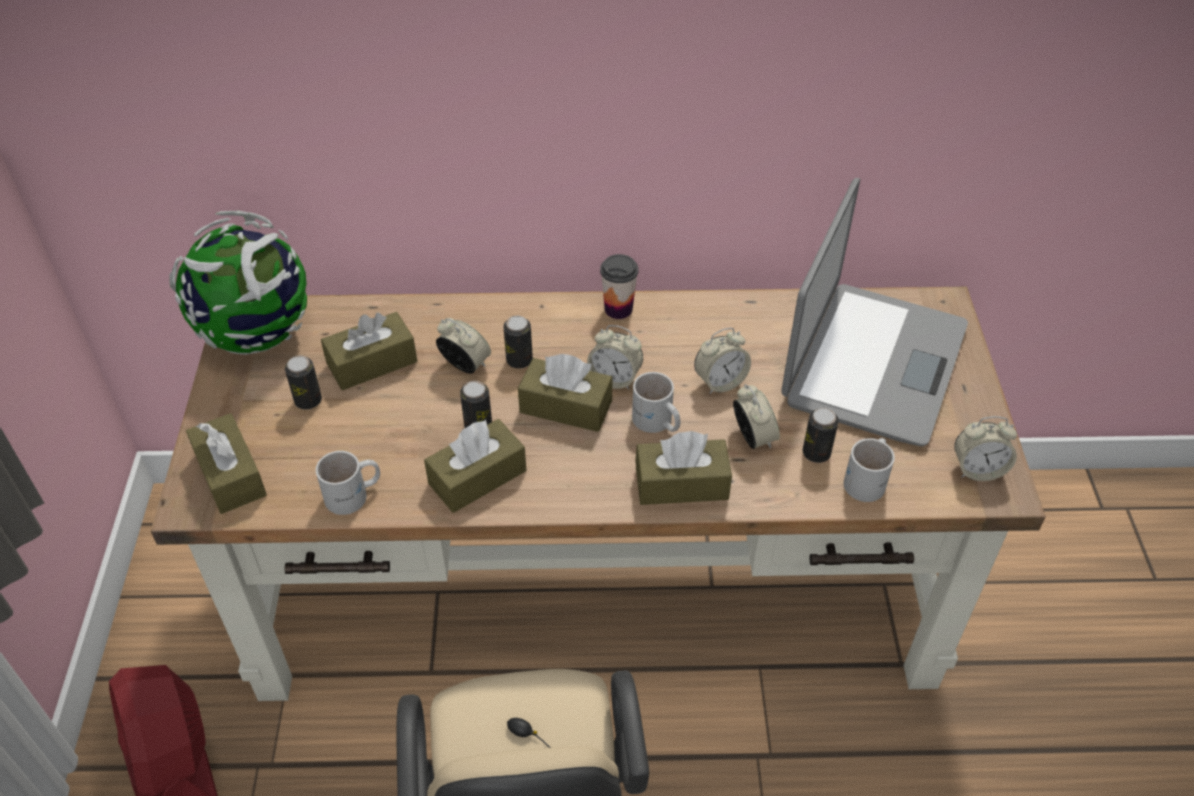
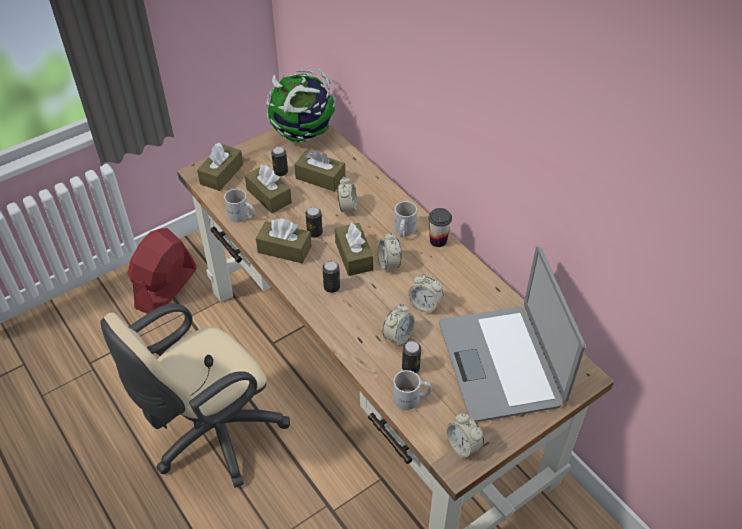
camera: 55 degrees right, 0 degrees up
(519, 360) = (368, 224): can -> can (331, 287)
(656, 423) = (373, 294): white mug -> white mug (403, 230)
(681, 484) = (342, 323): brown tissue box -> brown tissue box (269, 196)
(872, 363) = (501, 363): laptop -> laptop turned 90 degrees clockwise

